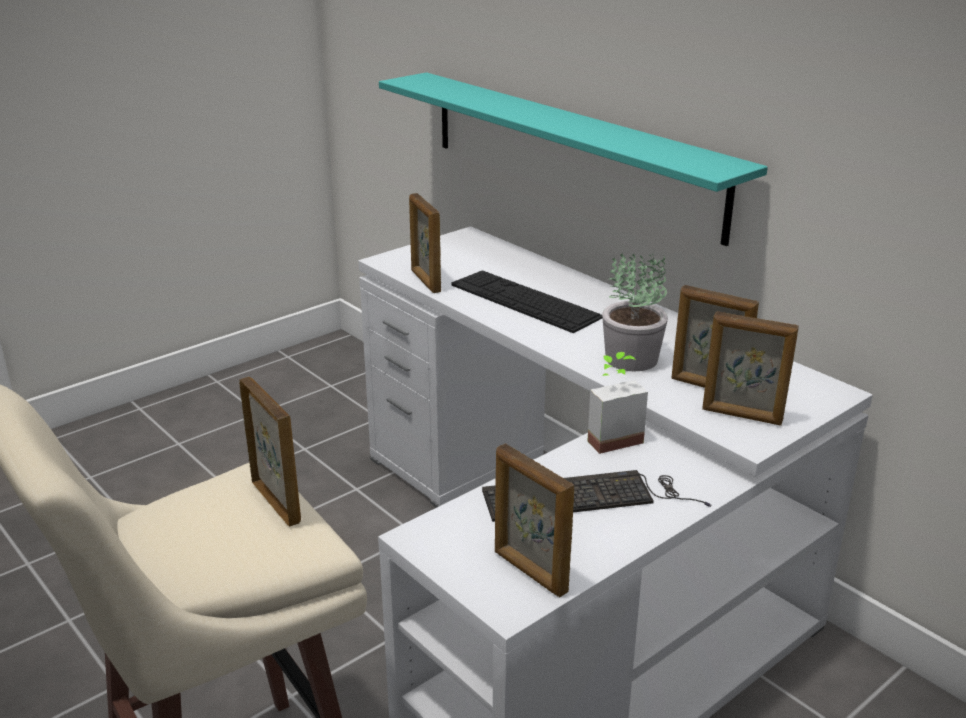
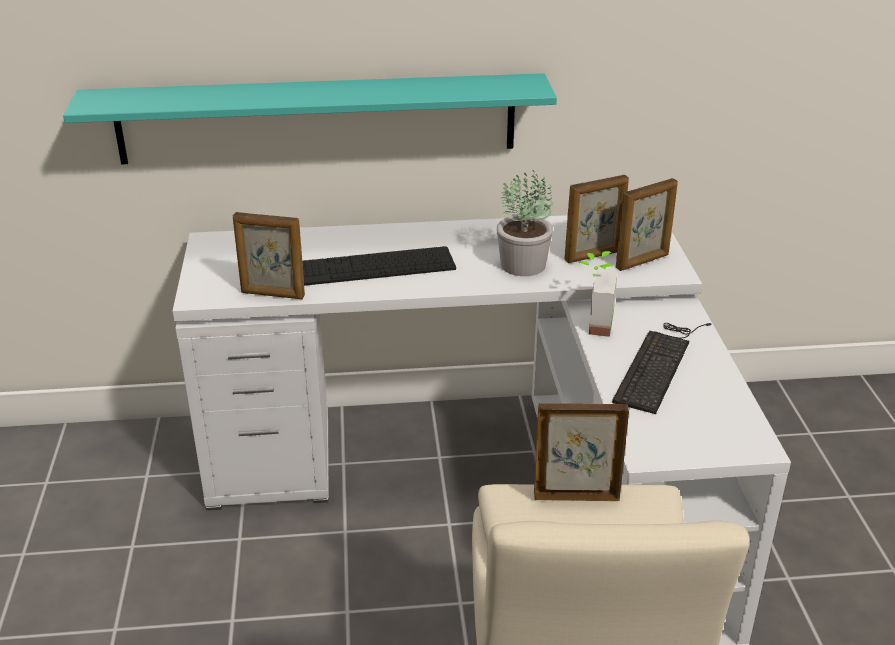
camera: 55 degrees left, 5 degrees up
(529, 572) = (727, 423): picture frame -> none

